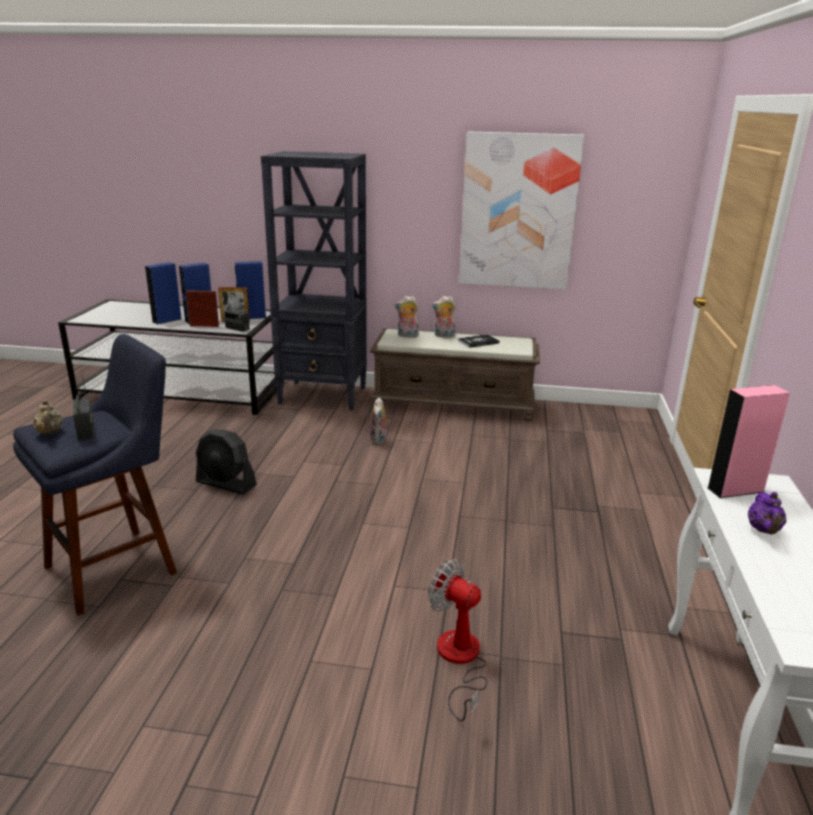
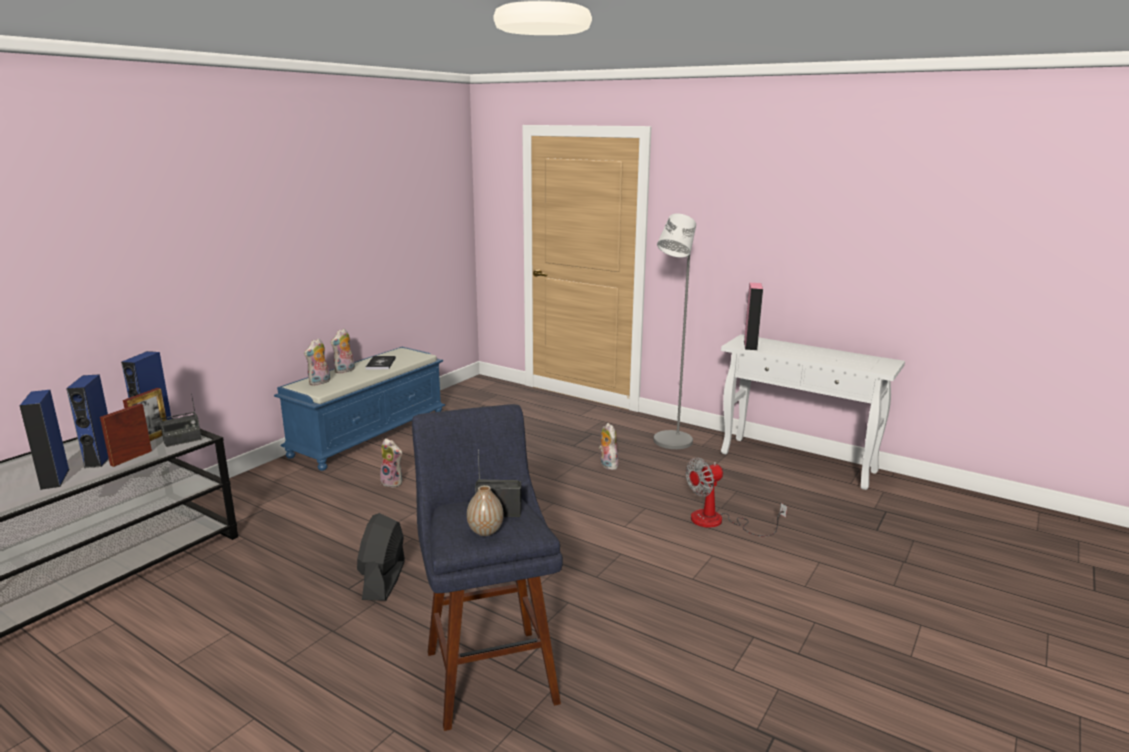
camera: 65 degrees left, 5 degrees down
(50, 432) = (485, 531): beige teapot -> vase
(226, 484) = (384, 580): black fan -> black fan turned 135 degrees clockwise
(323, 395) = (251, 489): black bookcase -> none
(454, 404) = (369, 434): brown bench -> blue bench
(518, 212) = (371, 234): picture -> none
(528, 541) = (607, 465): none -> plush toy
(642, 575) = (669, 444): none -> grey floor lamp
(763, 531) = (791, 352): purple teapot -> none

